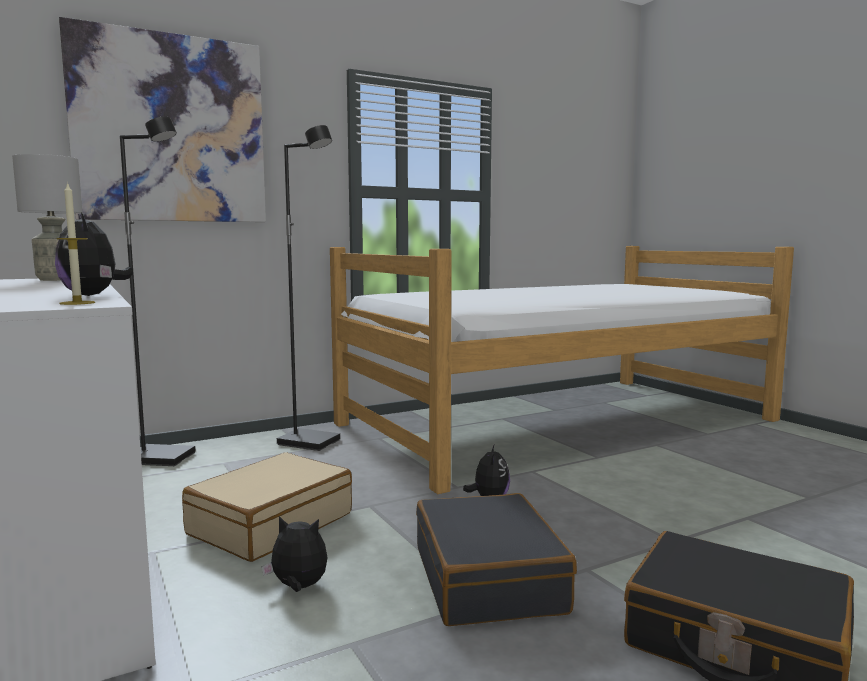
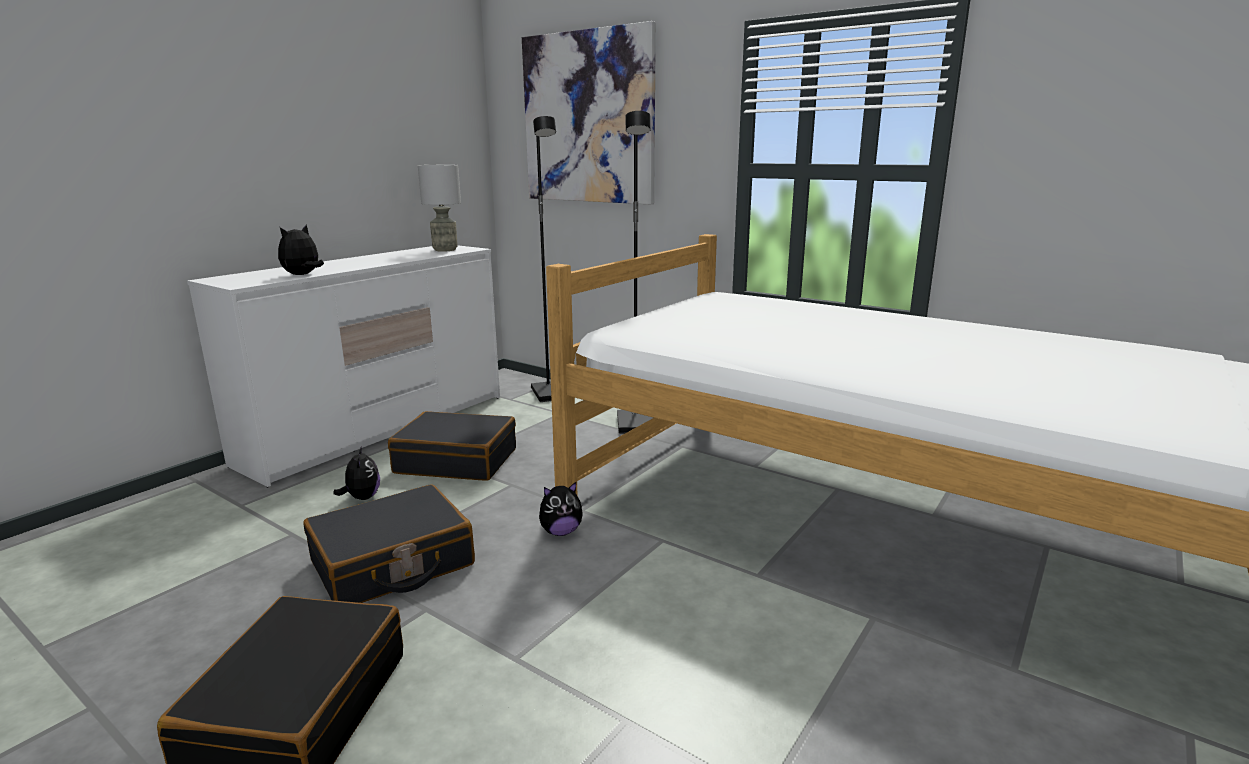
camera: 65 degrees right, 10 degrees up
(77, 303) = (248, 282): candle -> none
(270, 523) = (457, 461): beige suitcase -> black suitcase

